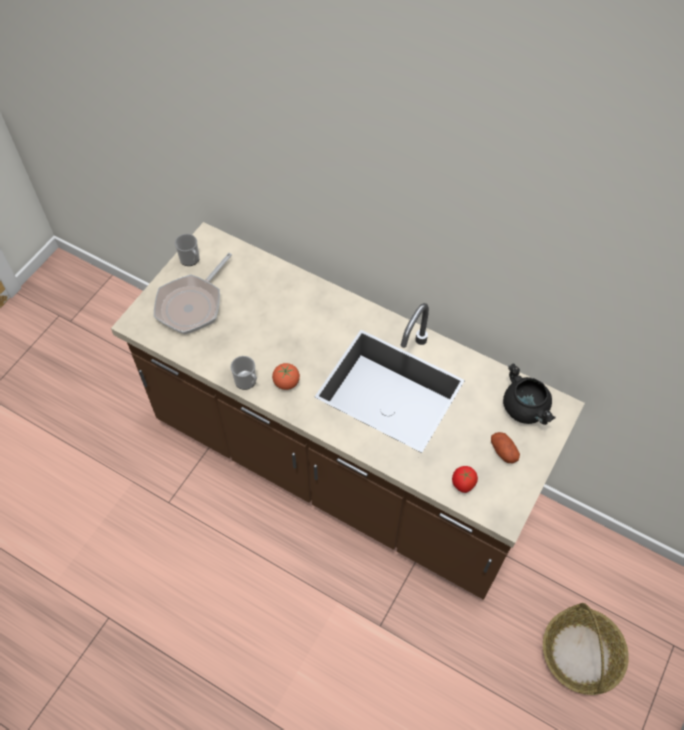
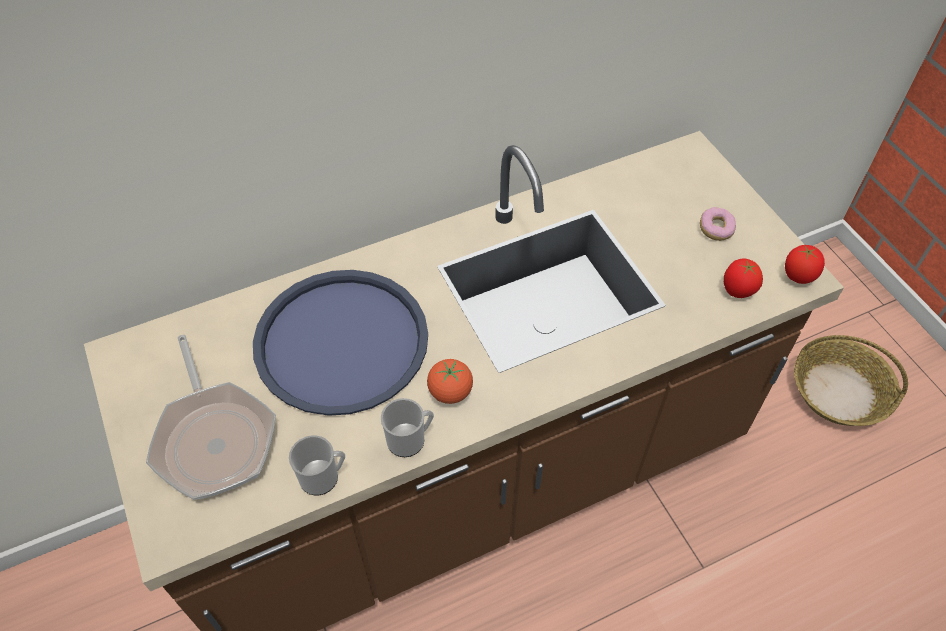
camera: 55 degrees left, 5 degrees down
(191, 260) = (134, 396): mug -> mug (323, 477)
(280, 319) = (341, 342): none -> blue tray
(501, 513) = (797, 277): none -> tomato
(503, 451) = (715, 230): potato -> donut
(525, 408) = (672, 179): black cooking pot -> none

